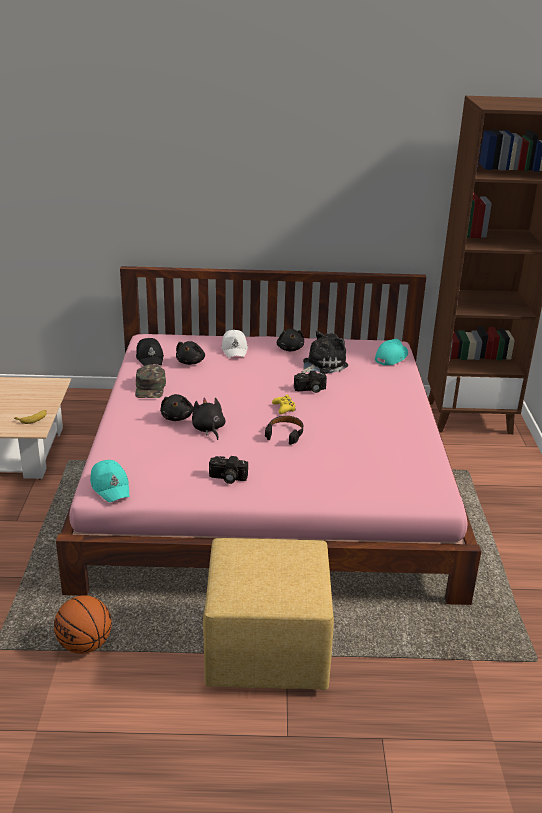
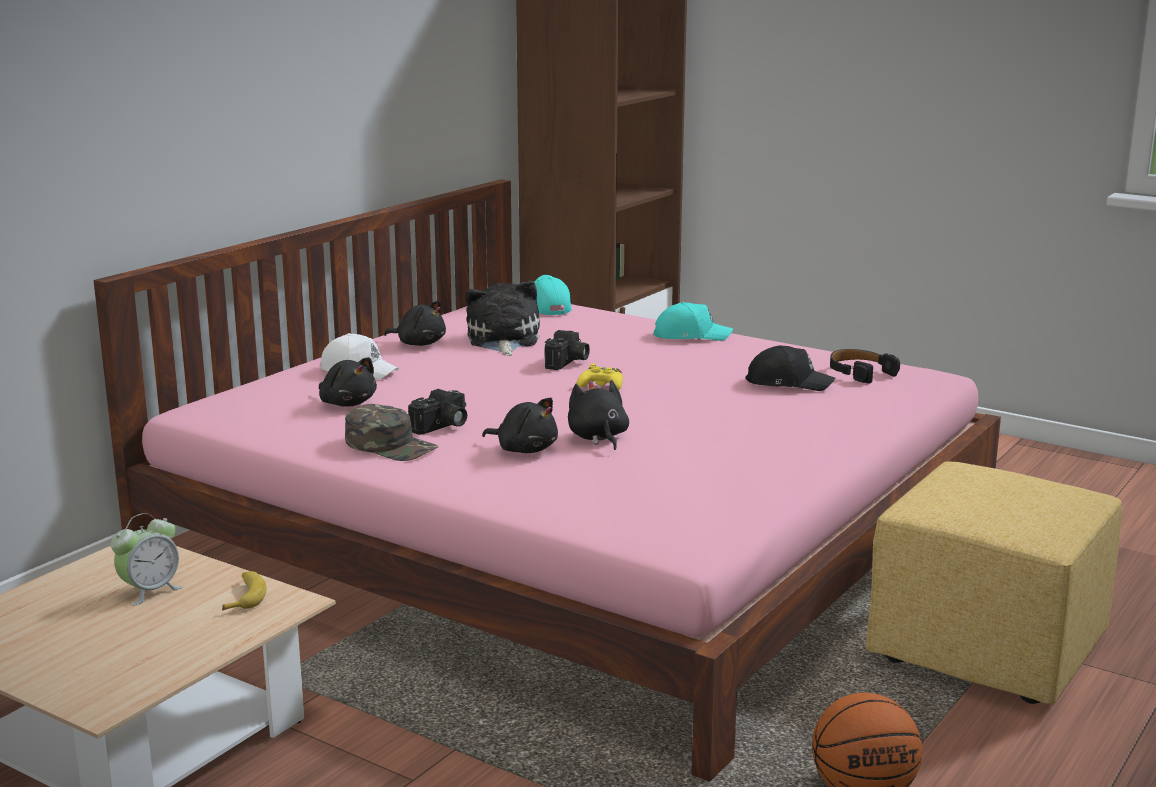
camera: 55 degrees left, 10 degrees down
(23, 400) = (150, 591): none -> alarm clock
(111, 486) = (690, 534): turquoise cap -> turquoise cap (691, 335)
(150, 358) = (278, 424): black cap -> black cap (788, 382)
(208, 429) = (598, 438): black plush toy -> black plush toy turned 60 degrees clockwise
(227, 478) = (758, 459): camera -> camera (442, 427)
(285, 433) = (675, 402): black headphones -> black headphones (860, 372)

